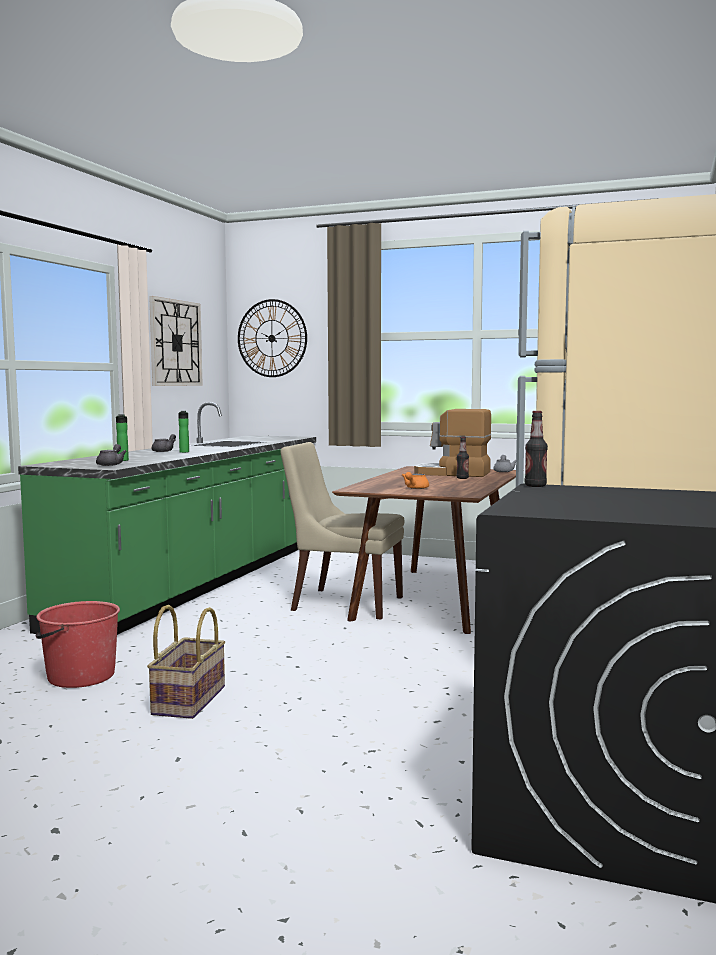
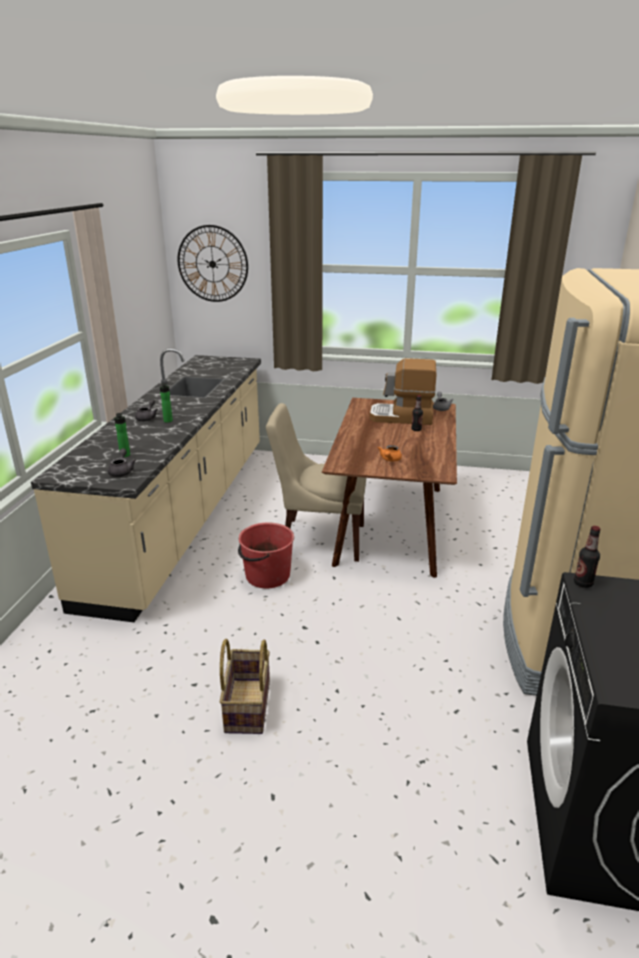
camera: 10 degrees left, 20 degrees up
(80, 676) = (138, 680): red bucket -> red bucket (267, 576)
(175, 343) = (128, 286): wall clock -> none
(200, 583) = (184, 516): green counter -> beige counter

